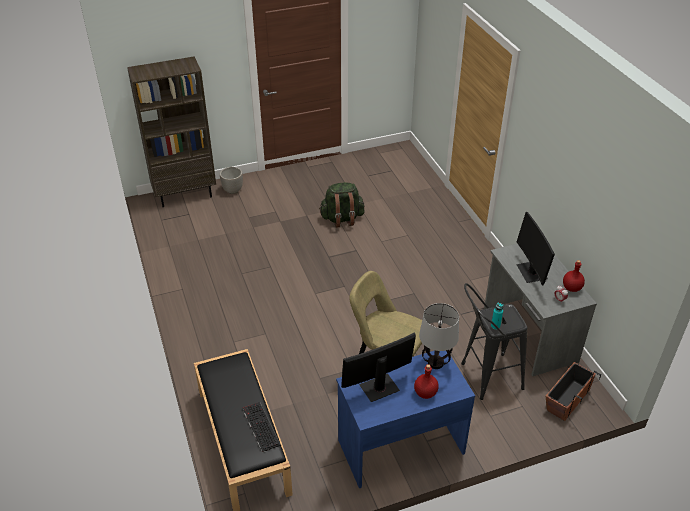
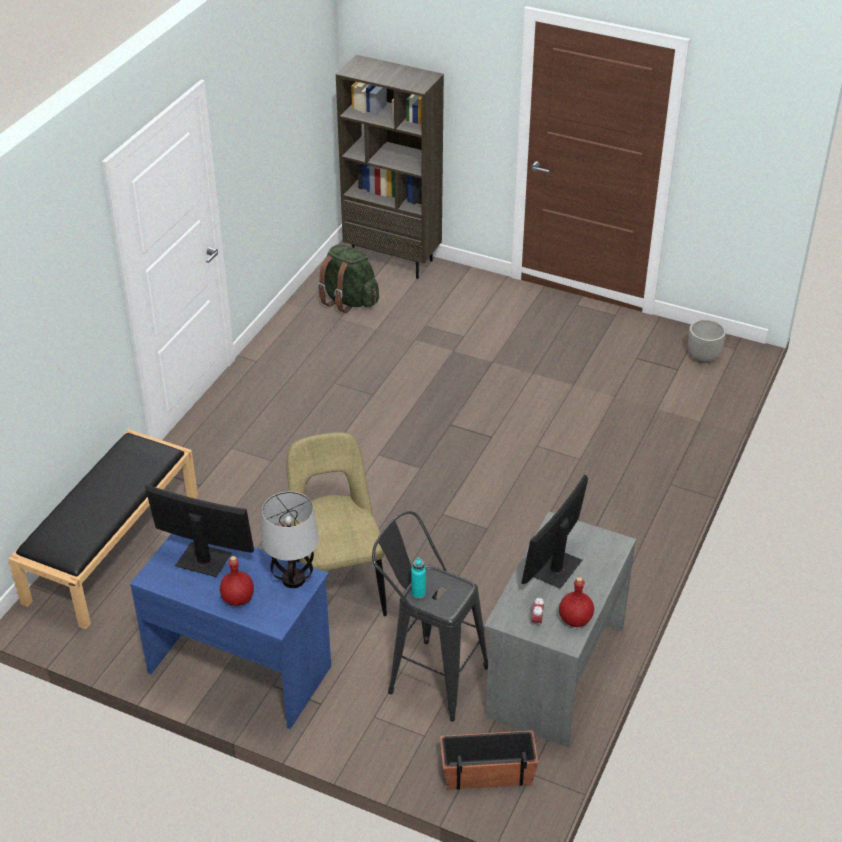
camera: 45 degrees right, 0 degrees up
(233, 190) = (450, 284): planter -> planter (703, 357)
(260, 426) = (94, 527): keyboard -> none
(342, 219) = (528, 391): green backpack -> green backpack (348, 300)

